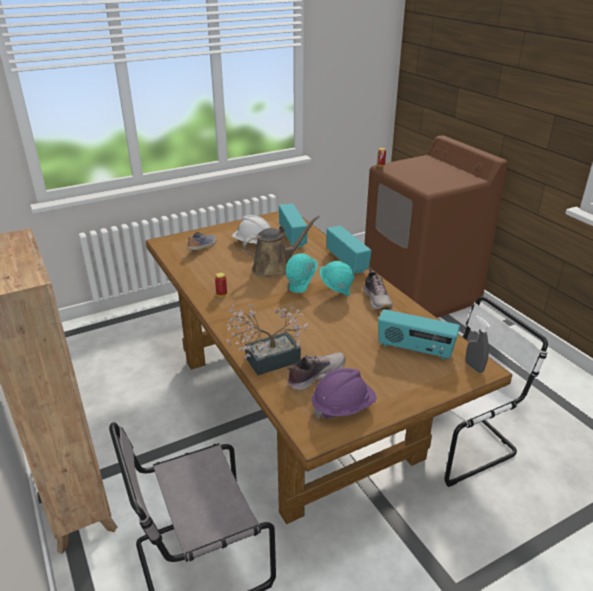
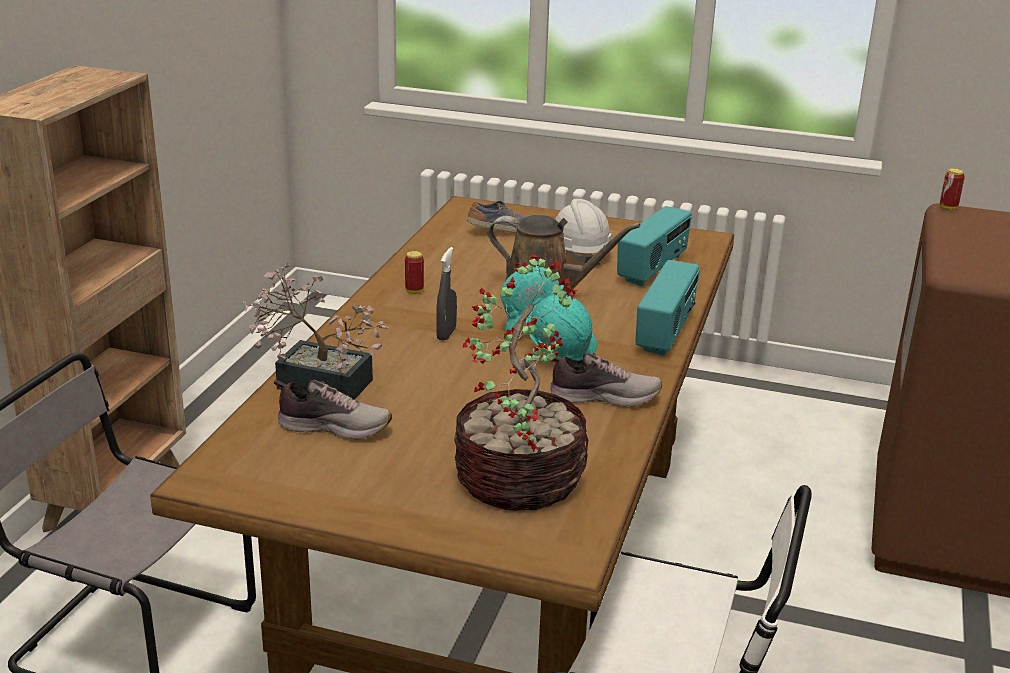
camera: 45 degrees right, 5 degrees down
(342, 407) = (293, 474): purple hard hat -> none
(377, 300) = (603, 396): shoe -> shoe turned 120 degrees counterclockwise
(414, 350) = (520, 477): radio -> potted plant
(474, 367) = (557, 546): grey spray bottle -> grey spray bottle (446, 334)

